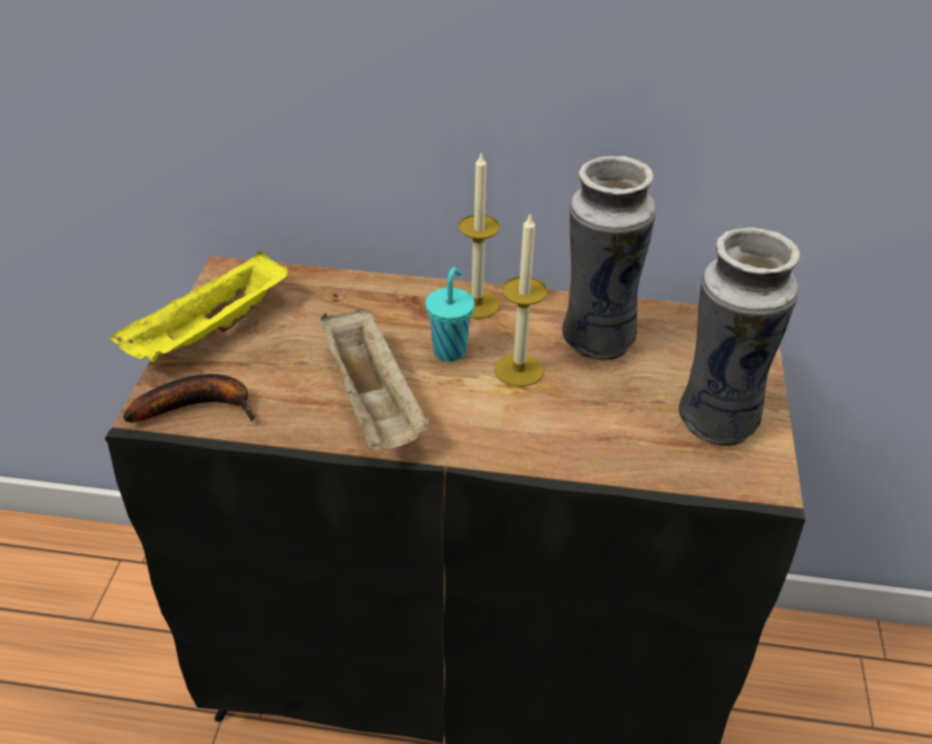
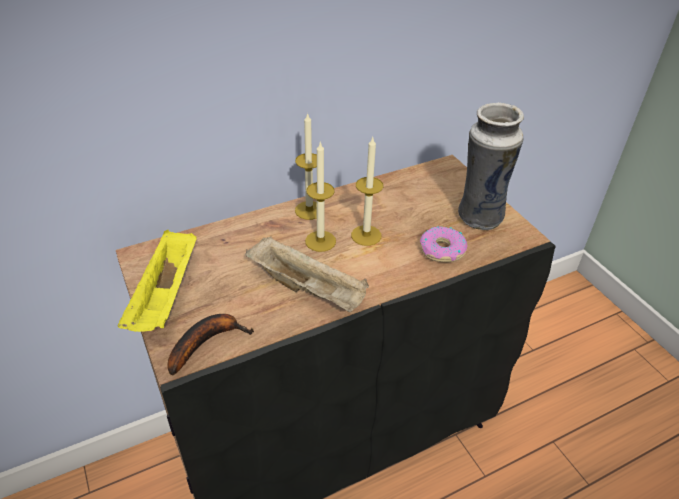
camera: 35 degrees left, 0 degrees up
(450, 350) = (320, 241): turquoise cup -> candle
(595, 339) = (387, 203): vase -> none
(607, 439) = (442, 250): none -> donut

